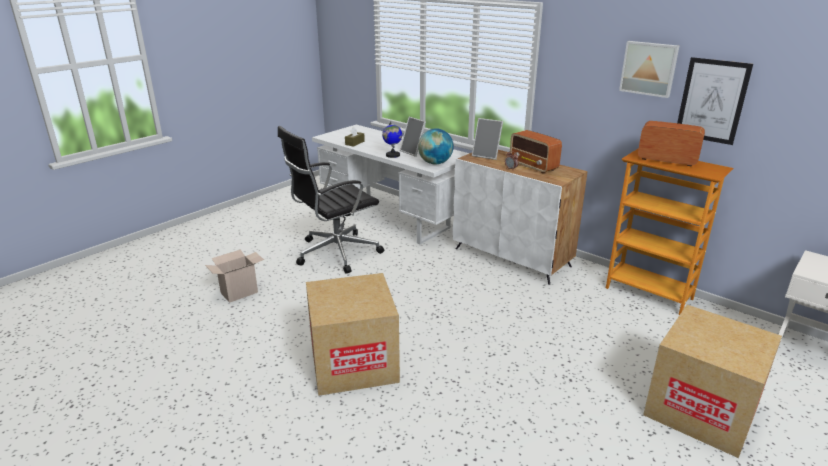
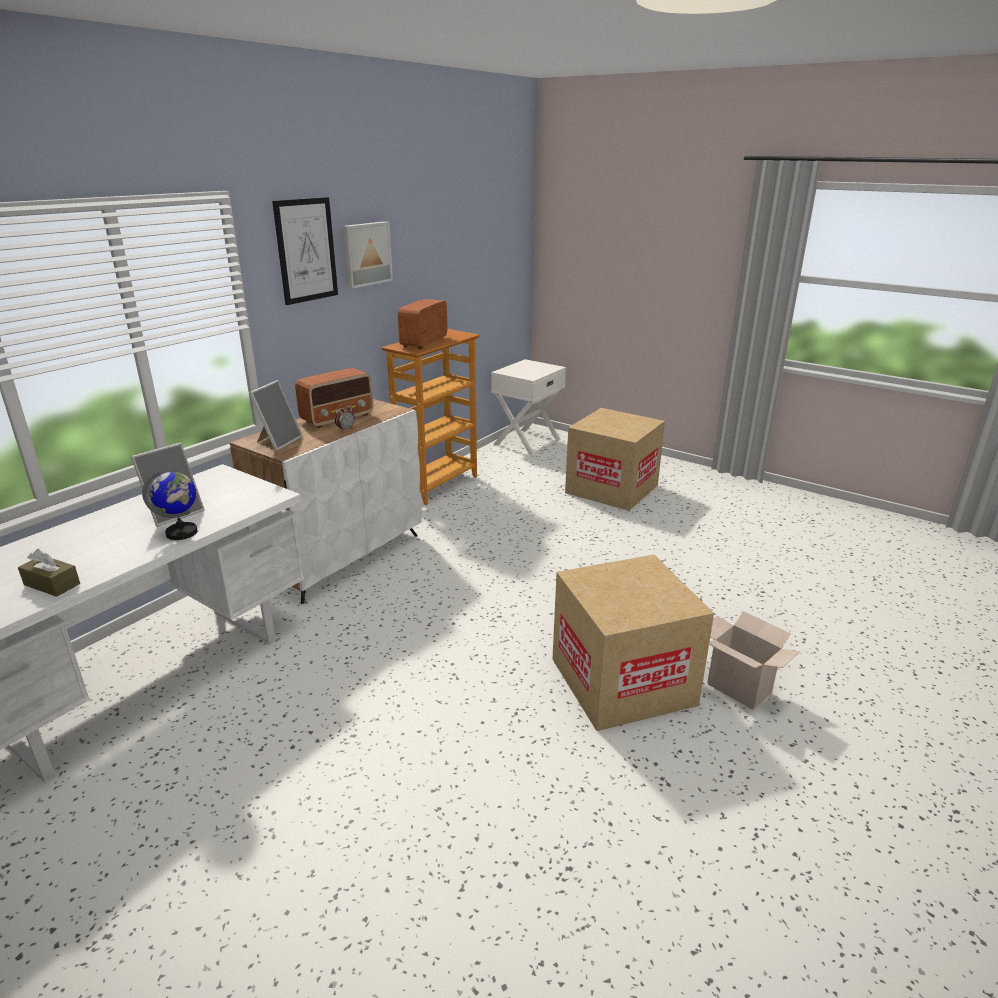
camera: 95 degrees left, 0 degrees up
(240, 292) = (440, 888): cardboard box -> cardboard box (736, 688)
(335, 253) = (283, 750): black office chair -> none
(435, 163) = (251, 493): globe -> none
(712, 101) = (417, 271): picture -> picture (306, 250)

